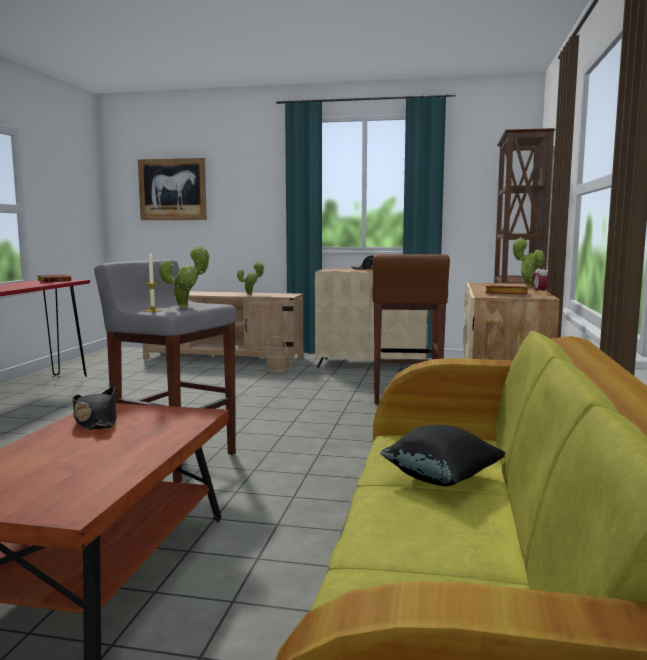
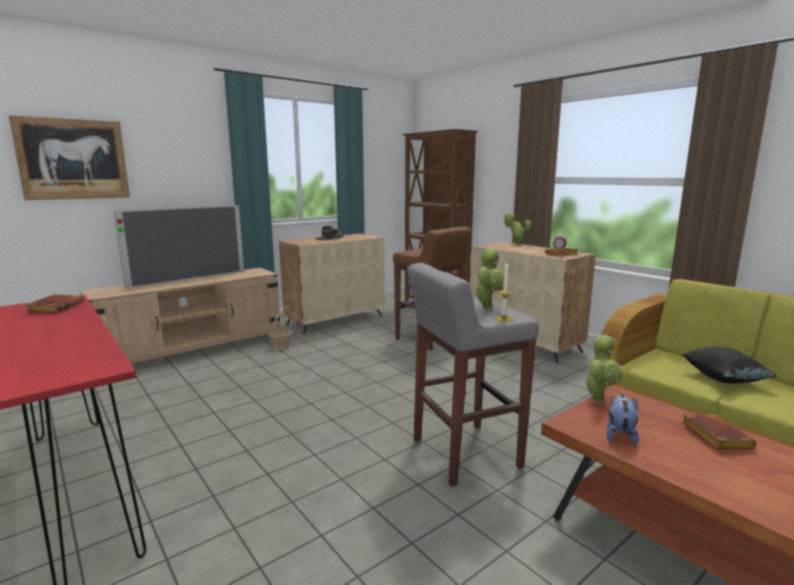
camera: 50 degrees left, 5 degrees up
(96, 421) = (620, 435): black hat -> plush toy
(134, 447) = (713, 436): none -> brown book
(229, 293) = (189, 279): none -> television
(251, 294) = (222, 277): potted plant -> potted plant (598, 400)

